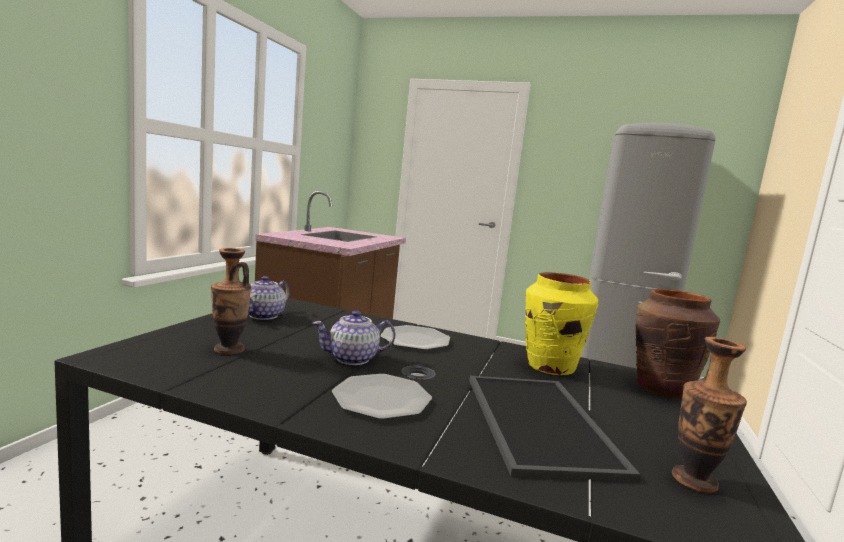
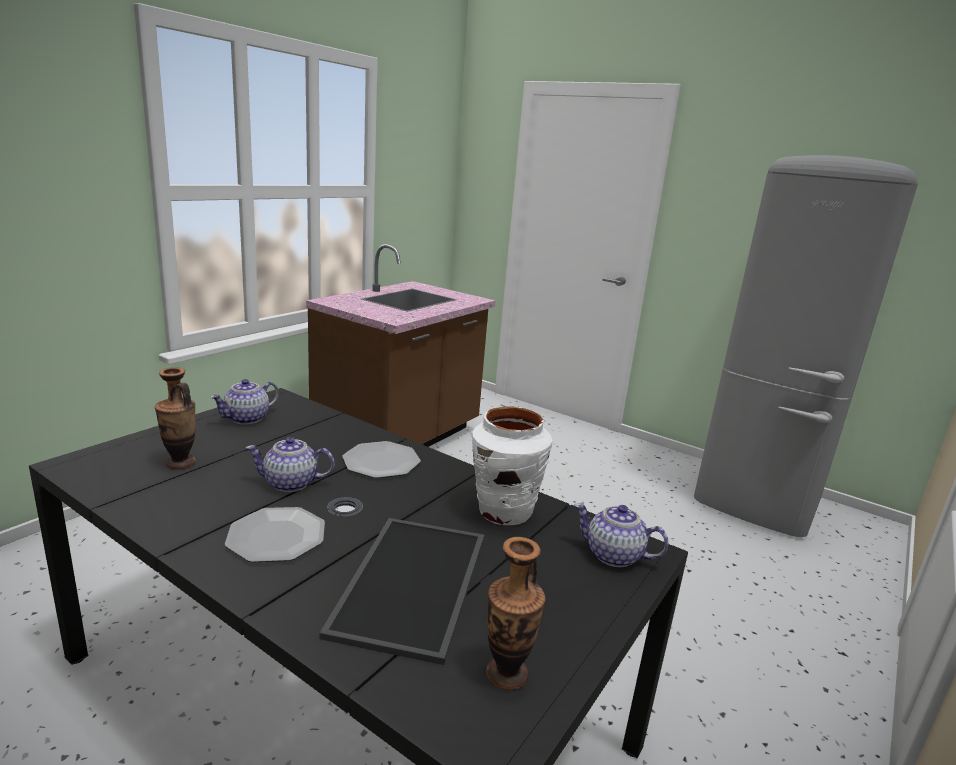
camera: 15 degrees right, 10 degrees up
(550, 366) = (504, 512): yellow vase -> white vase
(662, 388) = (614, 556): brown vase -> teapot

